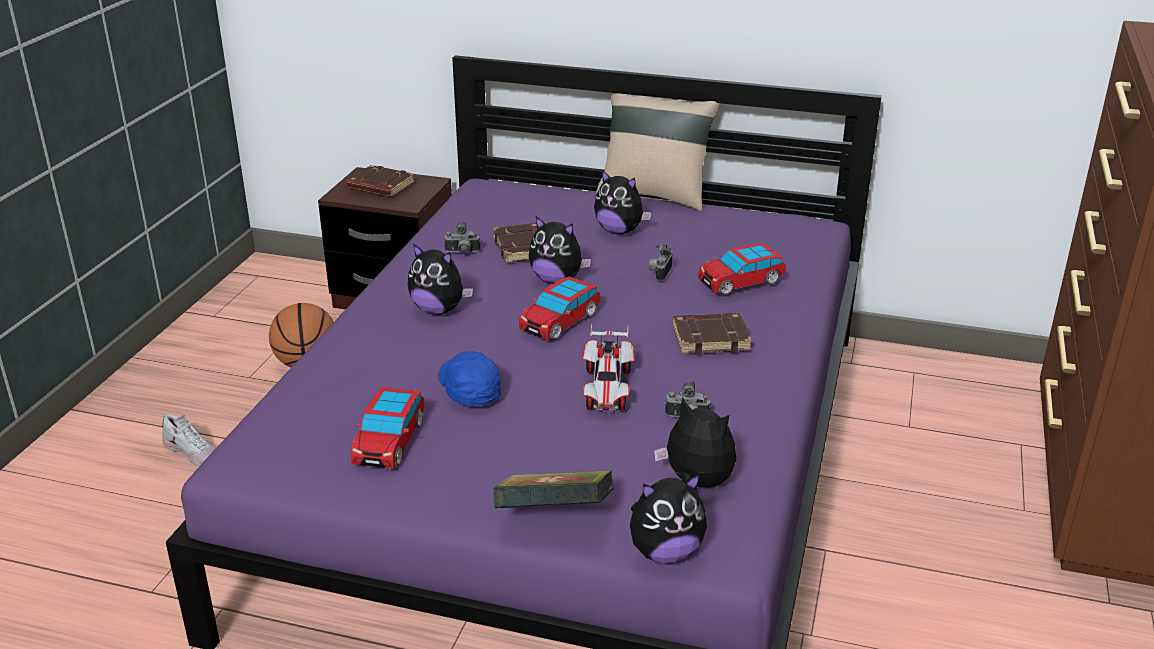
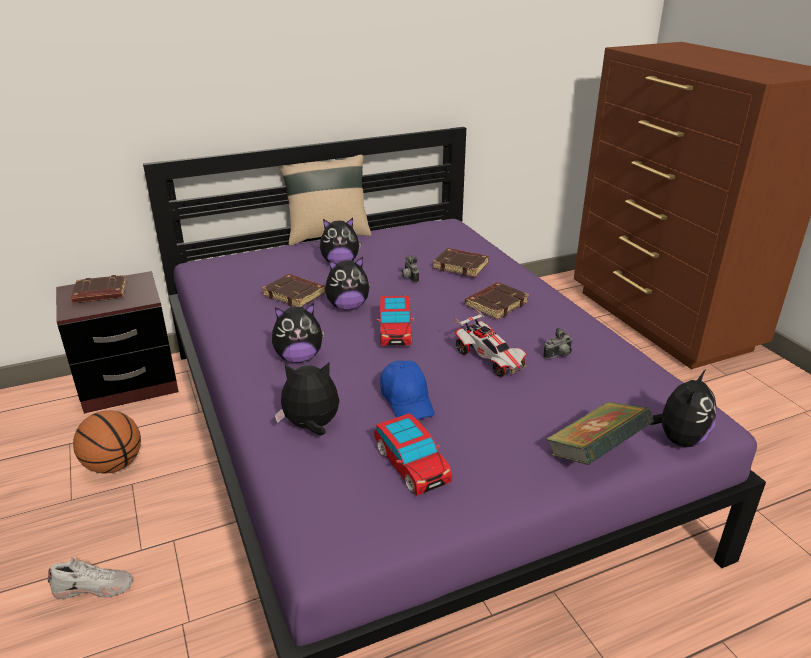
camera: 40 degrees left, 0 degrees up
(462, 253) = (255, 313): camera -> none
(468, 389) = (407, 401): blue cap -> blue cap turned 135 degrees counterclockwise
(696, 484) = (626, 390): plush toy -> plush toy (311, 427)
(741, 281) = (461, 266): toy car -> brown book

